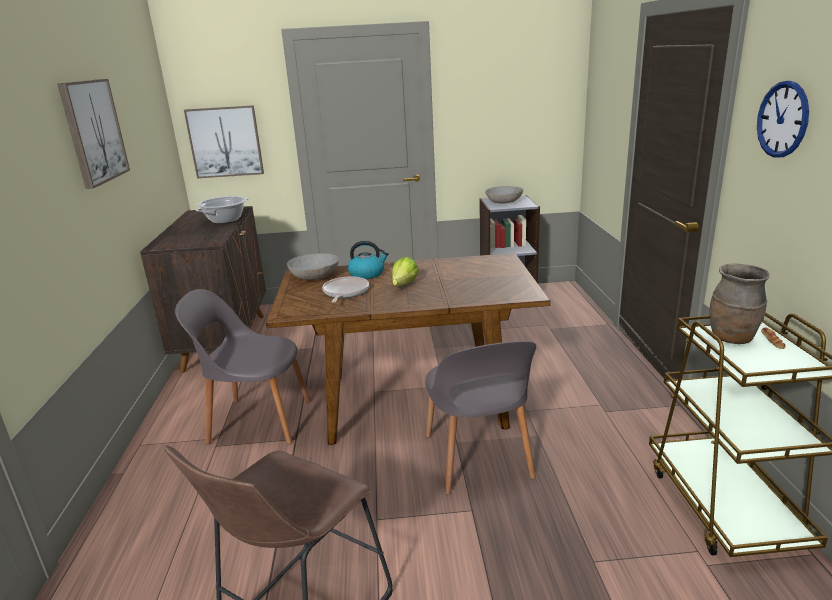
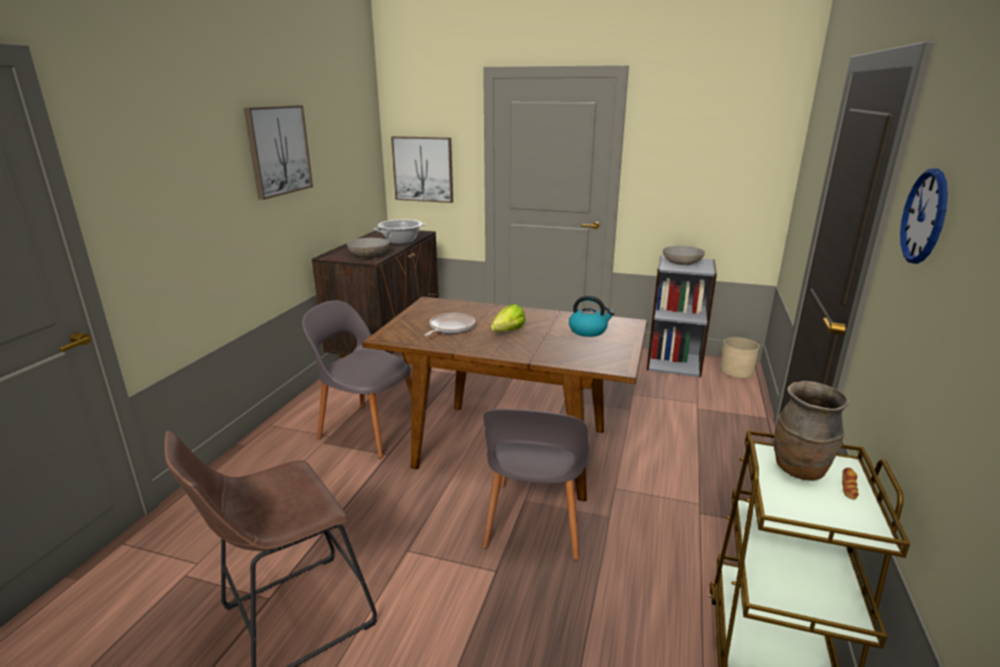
camera: 20 degrees right, 0 degrees up
(315, 276) = (439, 307): grey bowl -> grey bowl (369, 255)
(367, 274) = (486, 314): kettle -> kettle (588, 331)
(561, 291) = (736, 370): none -> beige planter

